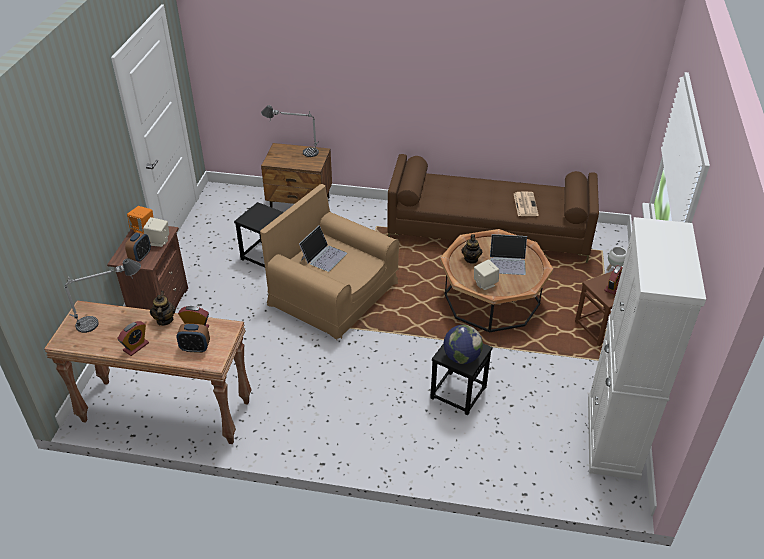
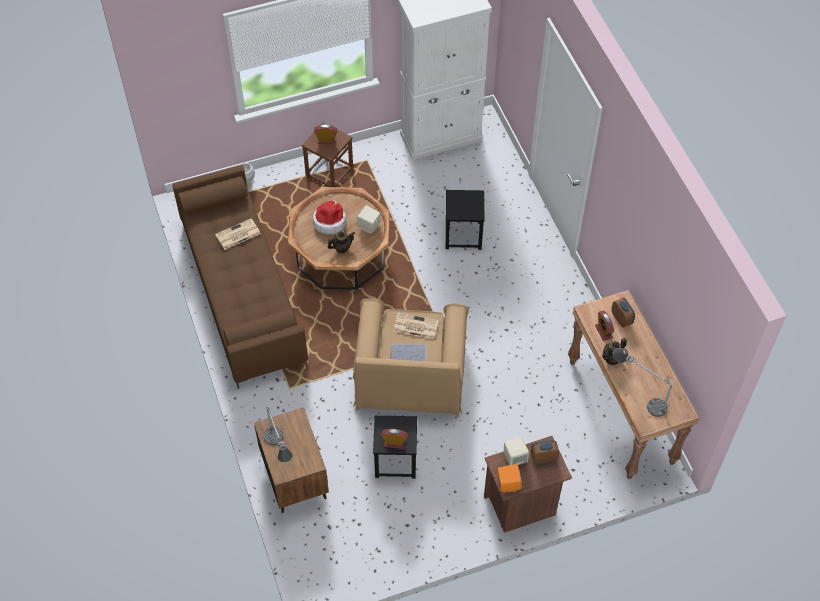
camera: 120 degrees left, 15 degrees up
(136, 347) = (650, 357): alarm clock -> alarm clock (394, 443)
(352, 272) = (415, 326): none -> newspaper
(461, 357) = (470, 202): globe -> none
(507, 262) = (329, 221): laptop -> hat

